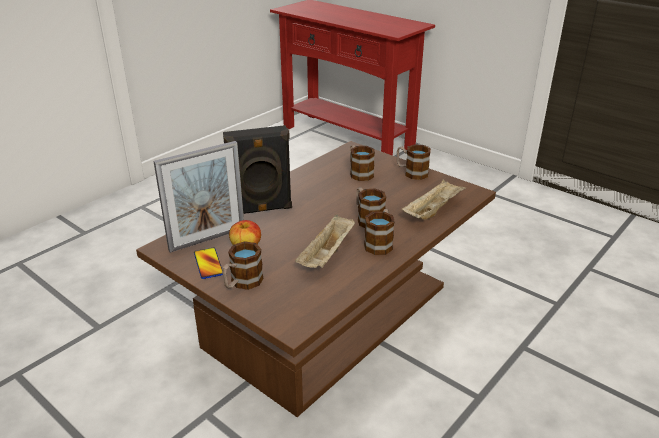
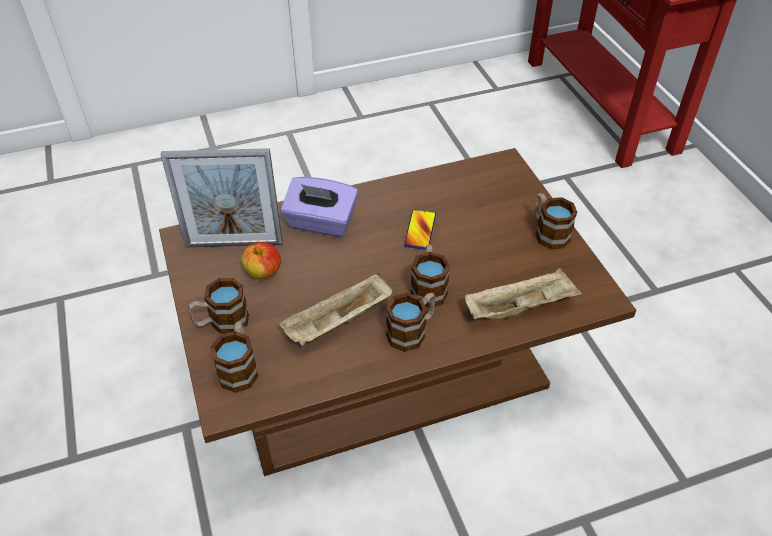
camera: 30 degrees right, 15 degrees up
(208, 264) = (209, 280): phone -> phone (420, 230)
(261, 209) = (321, 223): black speaker -> purple tissue box
(359, 173) = (479, 208): mug -> mug (239, 368)

